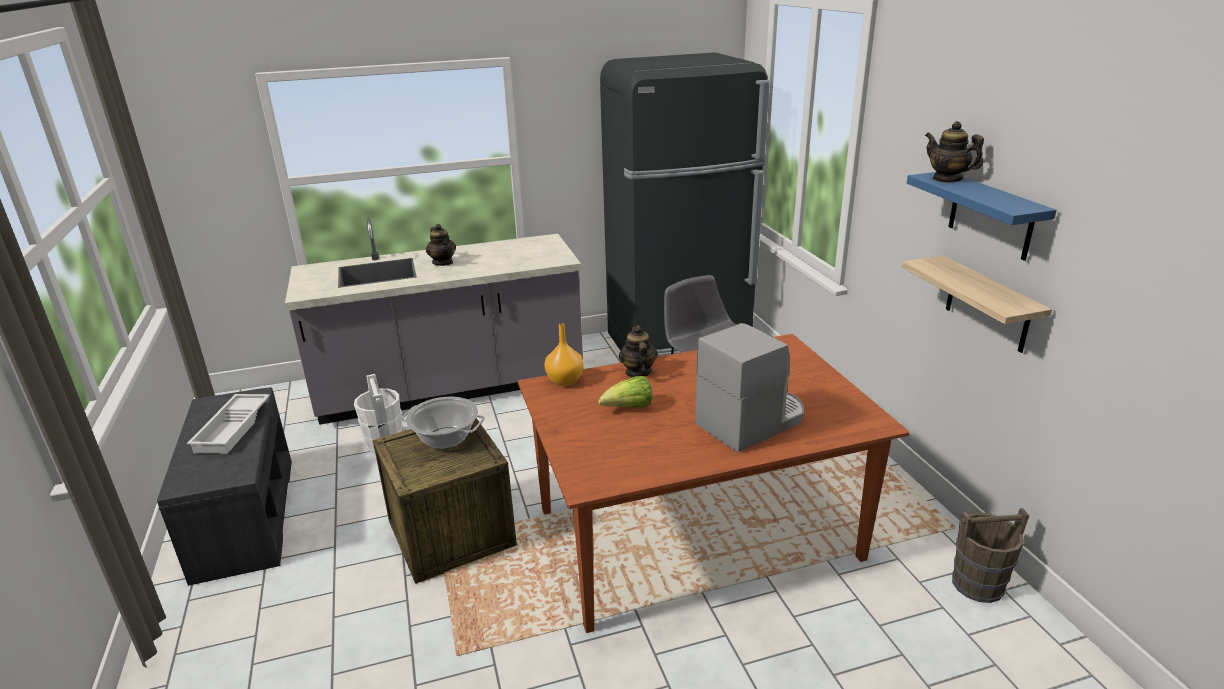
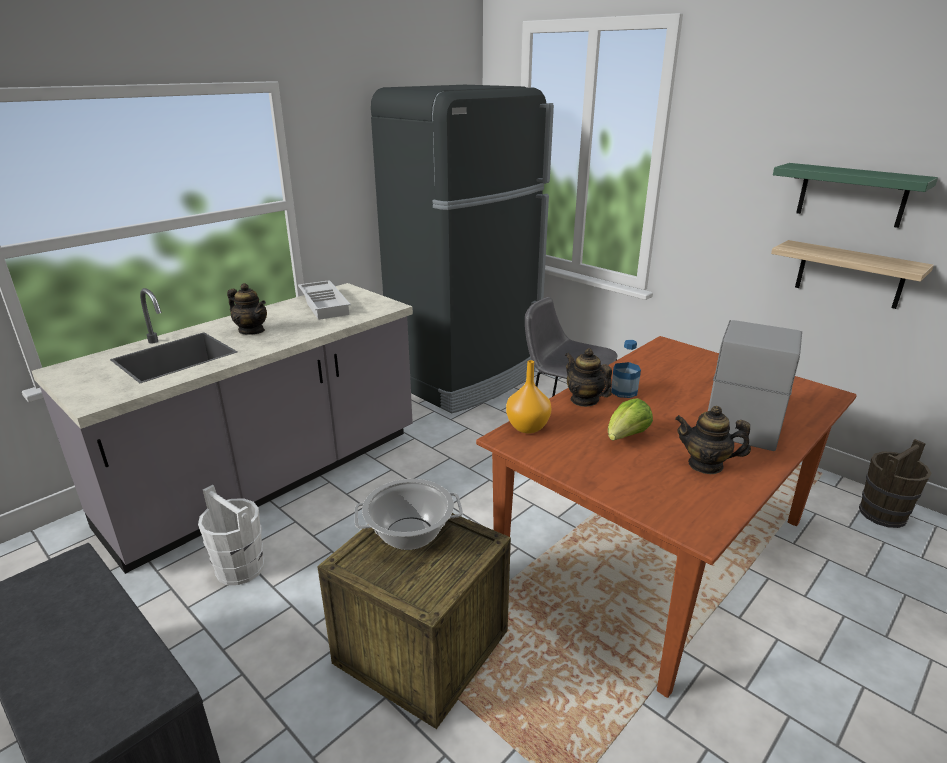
camera: 30 degrees left, 0 degrees up
(234, 428) = (83, 621): white tray -> white tray (325, 304)
(681, 373) = (624, 391): none -> bottle
(947, 179) = (810, 167): teapot -> teapot (706, 465)
(991, 215) = (852, 195): blue shelf -> green shelf

